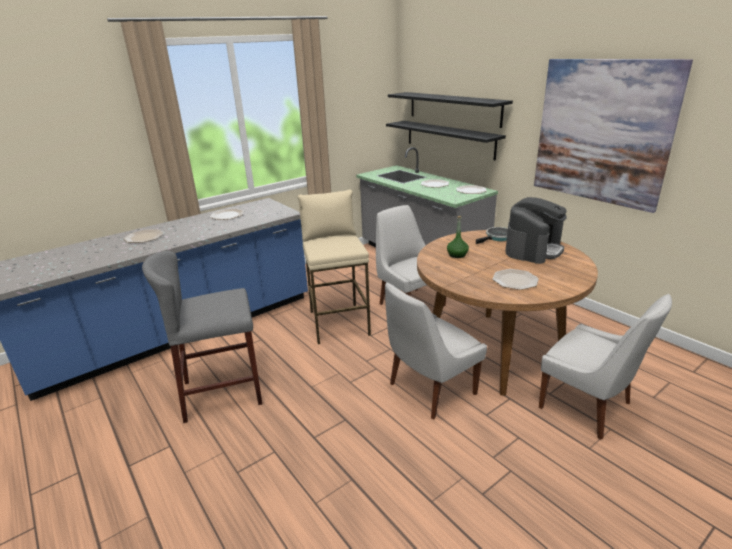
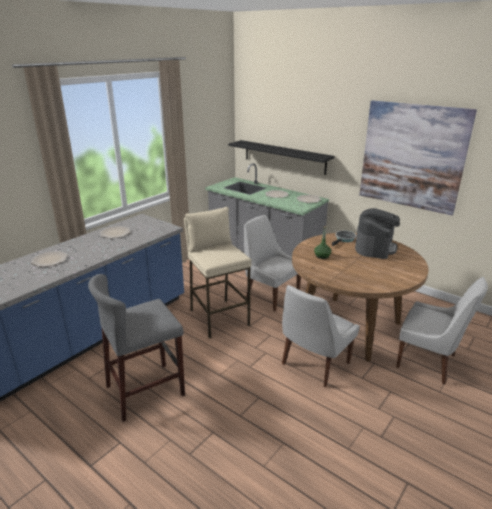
camera: 15 degrees left, 0 degrees up
(453, 108) = (287, 132): black shelf -> none
(514, 280) = (374, 274): plate -> none

